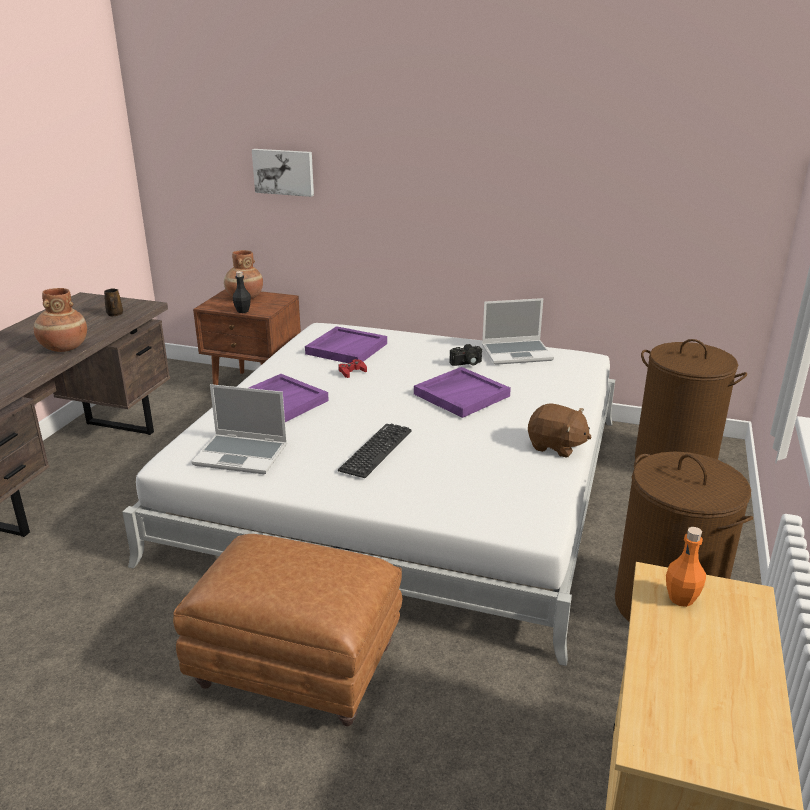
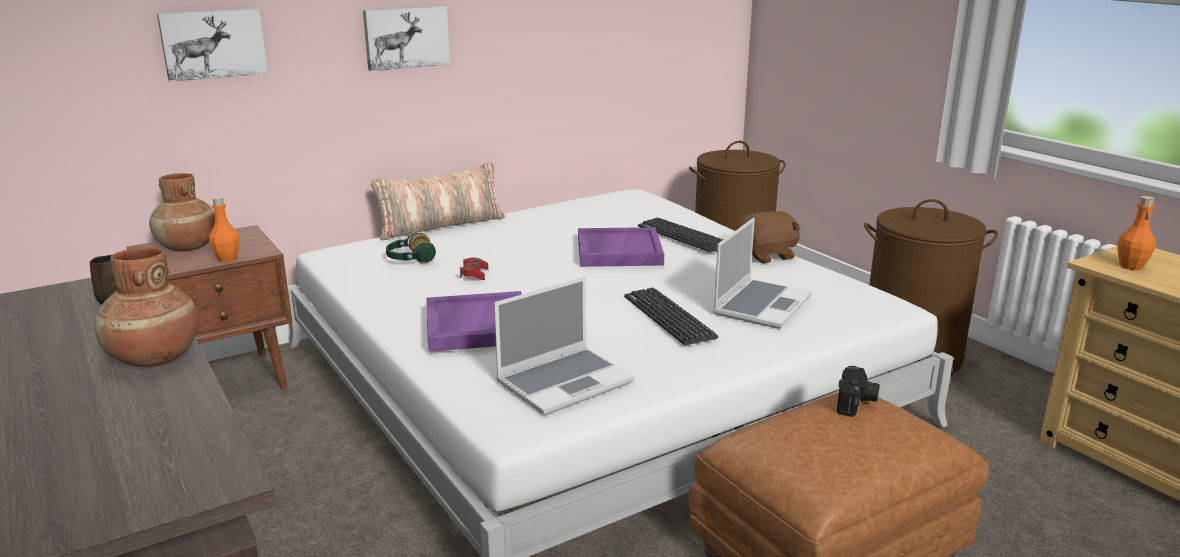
camera: 50 degrees left, 5 degrees down
(243, 311) = (227, 259): black bottle -> orange bottle
(346, 348) = (410, 259): purple tray -> headphones
(412, 333) = (441, 226): none -> pillow
(413, 185) = (406, 37): none -> picture
(466, 363) = (561, 228): camera -> camera (856, 403)
(517, 353) = (581, 207): laptop -> laptop (761, 305)
(529, 404) = (683, 236): none -> keyboard

